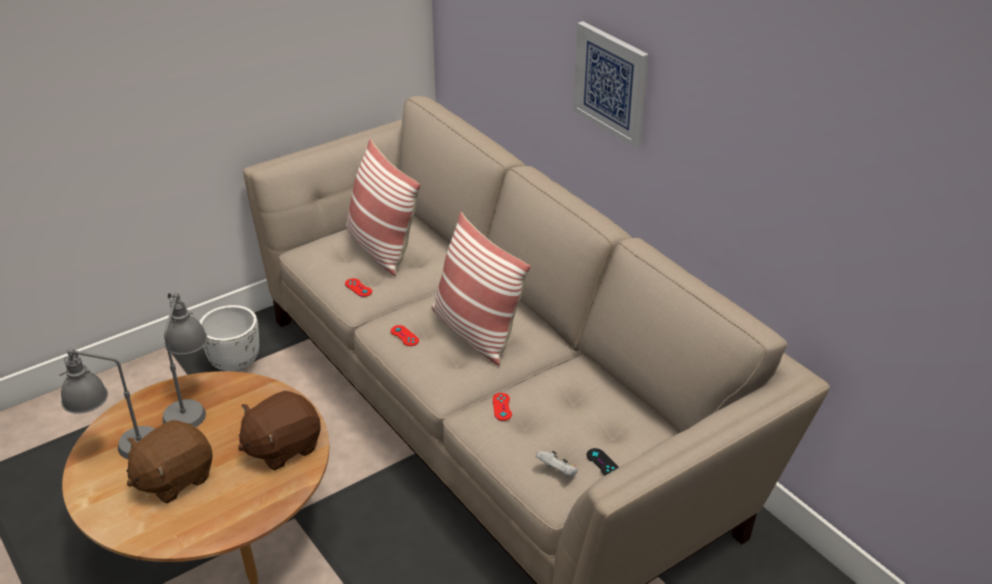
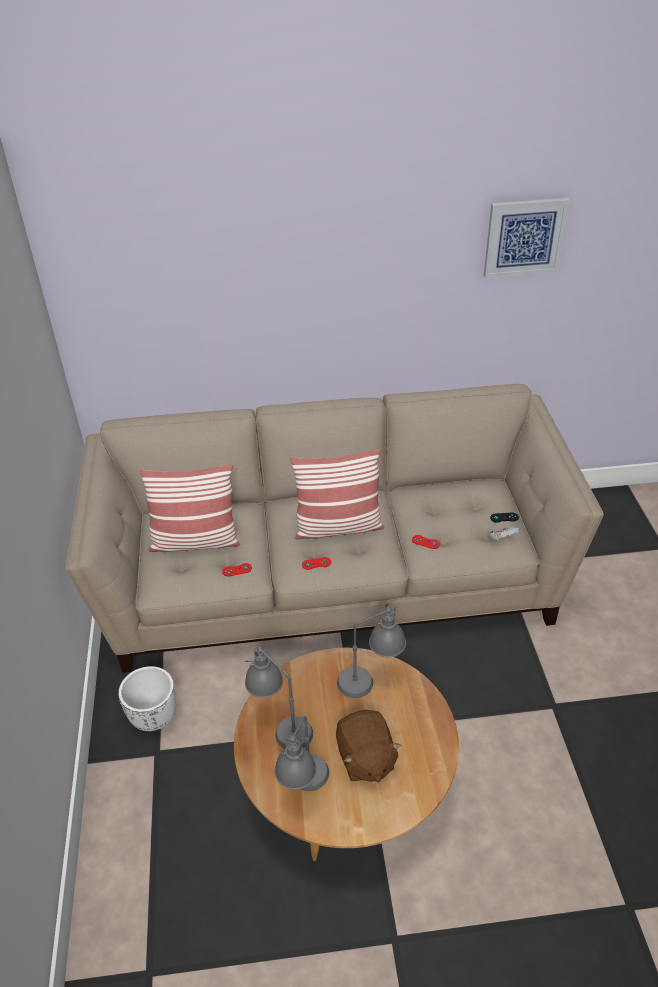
camera: 60 degrees left, 5 degrees up
(282, 447) = (370, 680): brown plush toy -> grey table lamp
(611, 83) = (313, 309): picture -> picture (524, 237)

